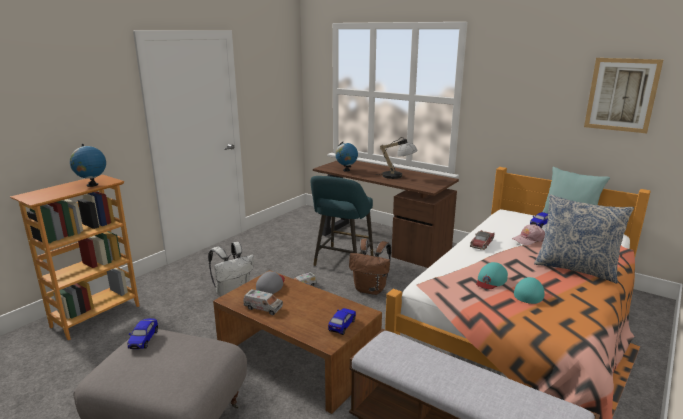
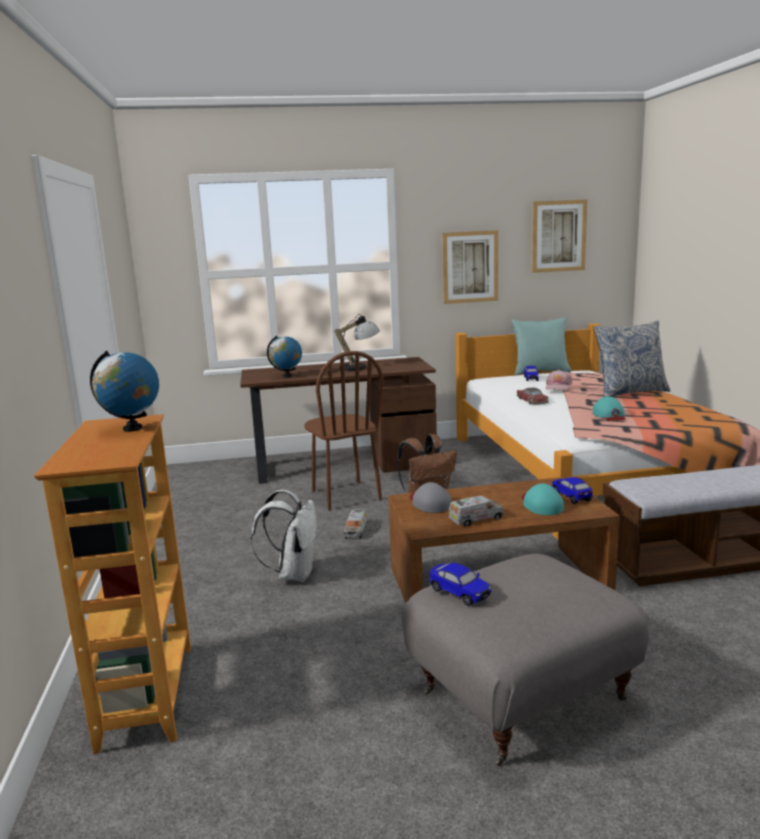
camera: 45 degrees left, 5 degrees down
(342, 262) = (345, 495): turquoise stool -> brown chair
(522, 112) = (470, 267): none -> picture
(529, 293) = (648, 413): turquoise cap -> turquoise cap (541, 504)

